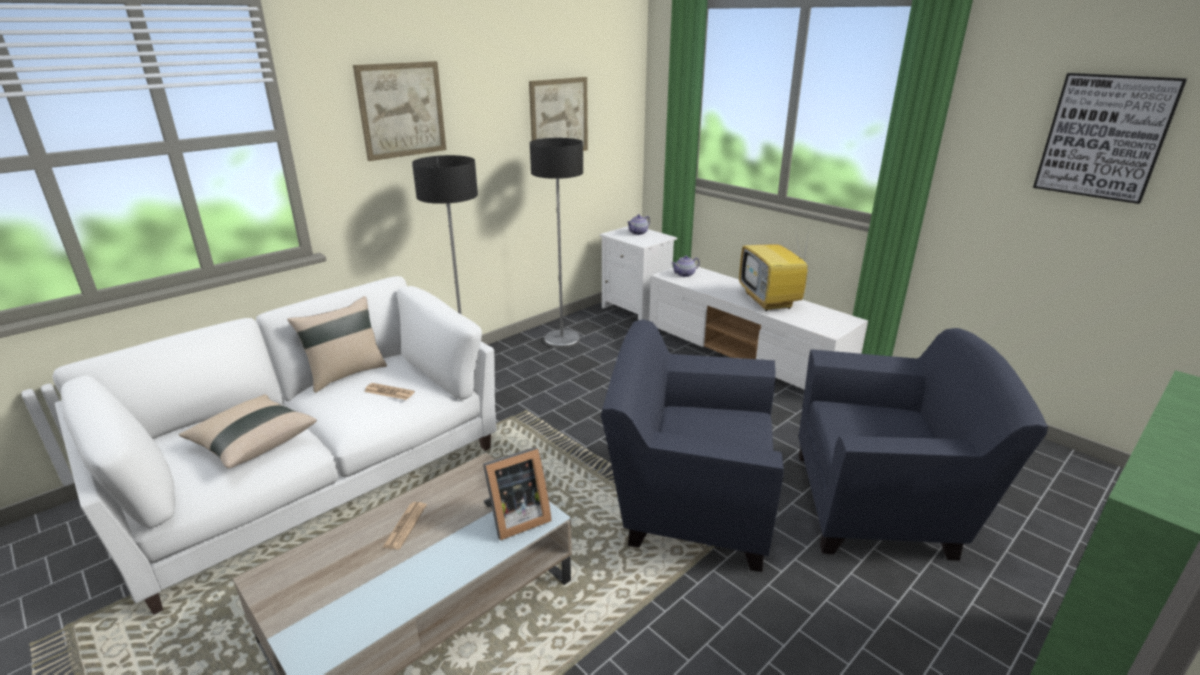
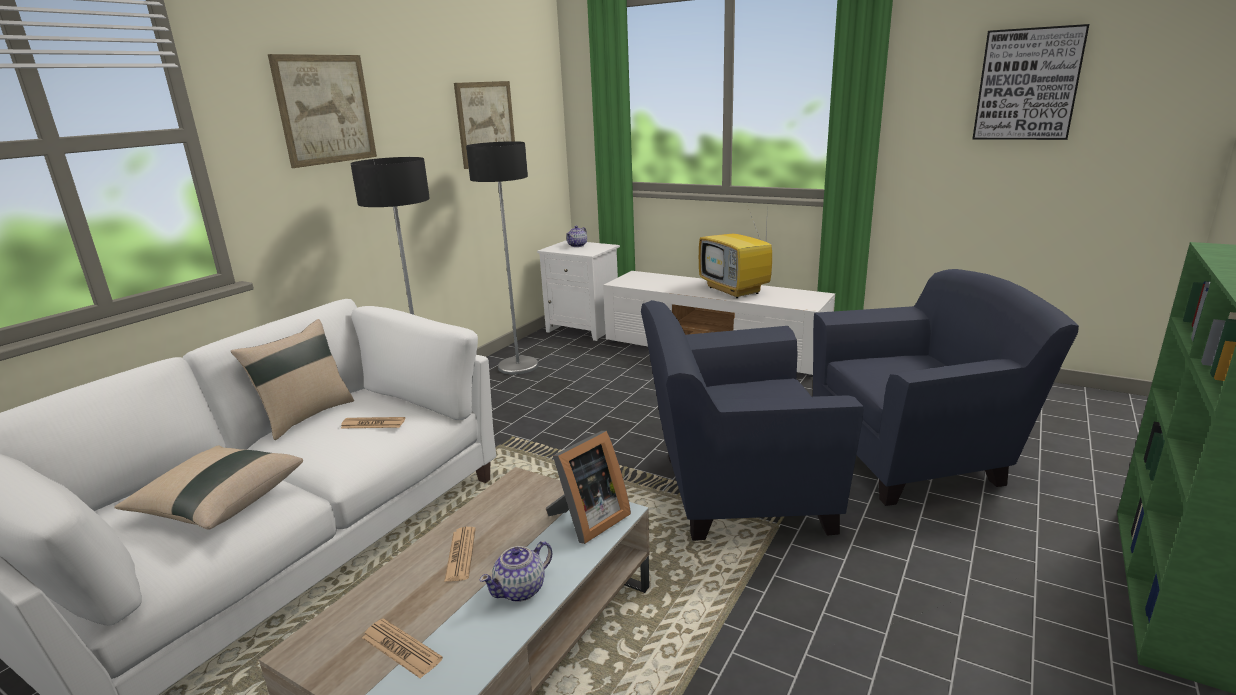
camera: 15 degrees left, 5 degrees down
(326, 597) = (401, 648): none -> newspaper
(685, 274) = (637, 280): teapot -> teapot (521, 589)

